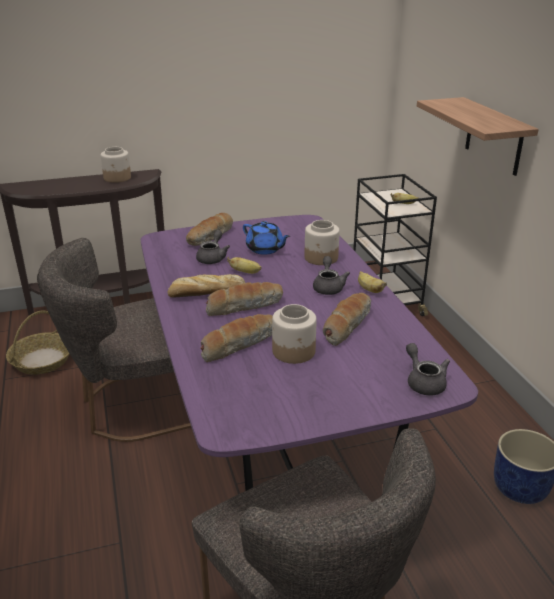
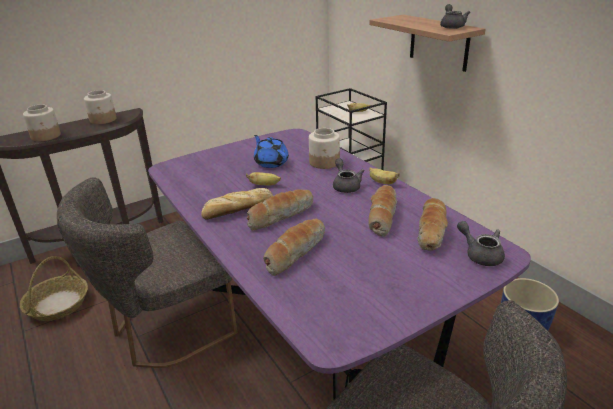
camera: 15 degrees left, 0 degrees up
(211, 236) = (215, 159): bread -> bread (432, 232)
(213, 258) = (227, 177): grey teapot -> grey teapot (451, 26)
(265, 249) = (271, 162): blue teapot -> blue teapot turned 150 degrees counterclockwise
(294, 351) = (351, 249): jar -> jar (46, 136)

